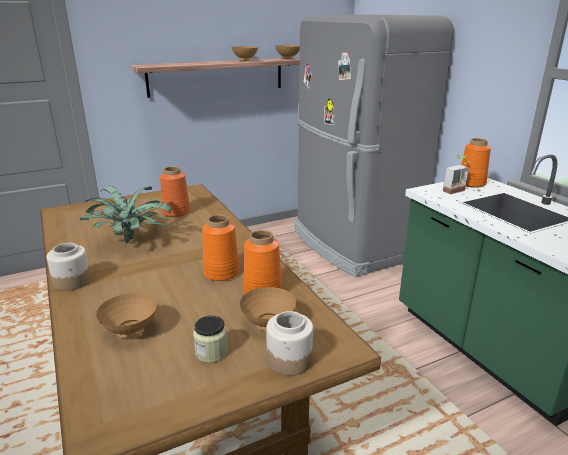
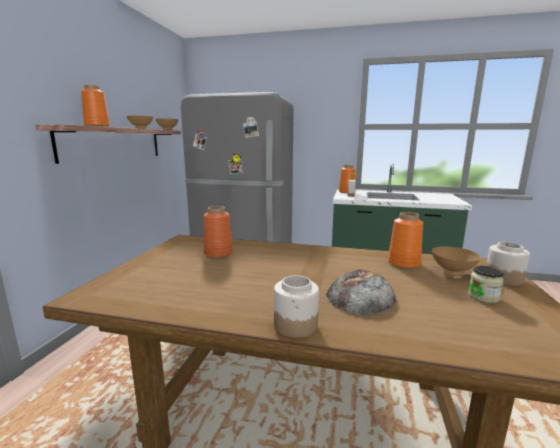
camera: 50 degrees left, 10 degrees down
(130, 330) = (430, 318): brown bowl -> none
(132, 241) = (247, 280): potted plant -> none
(148, 291) = (361, 295): none -> bread
(222, 272) = (359, 266): orange vase -> orange vase (97, 126)

